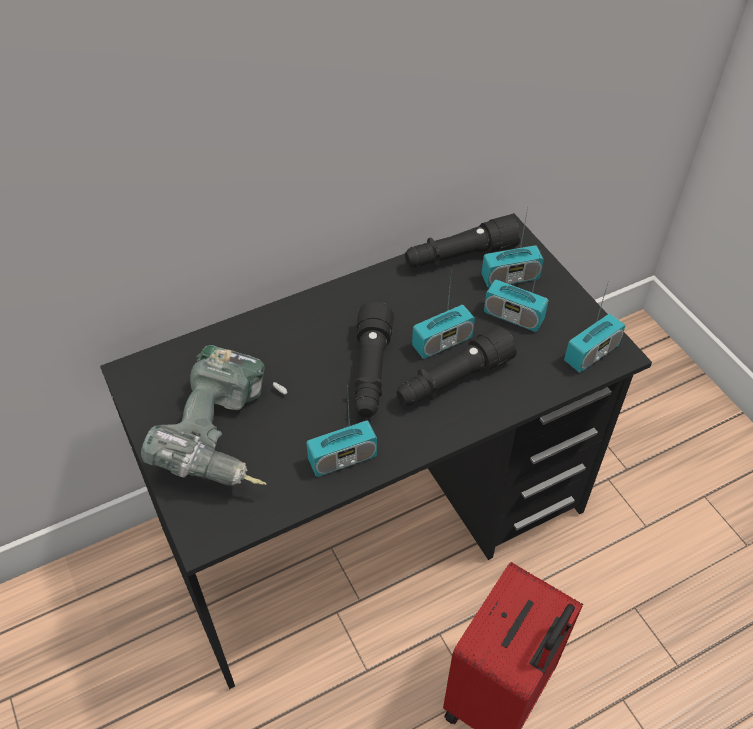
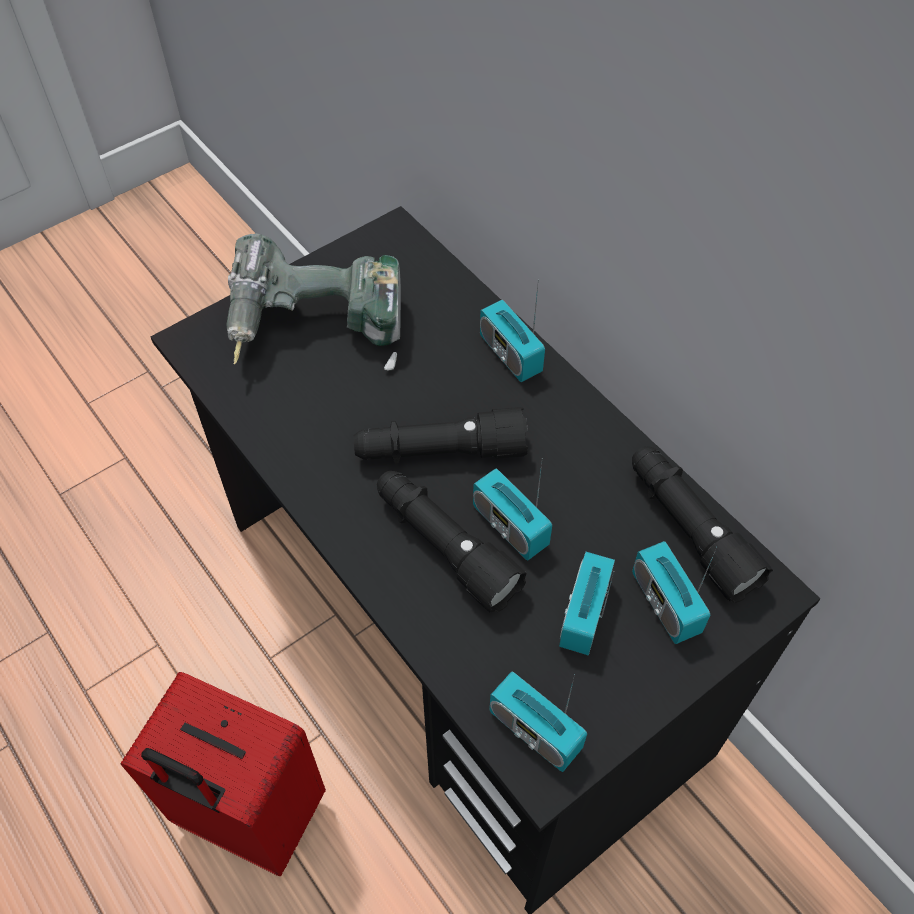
camera: 80 degrees right, 5 degrees up
(342, 459) = (301, 443): radio -> radio (510, 354)

